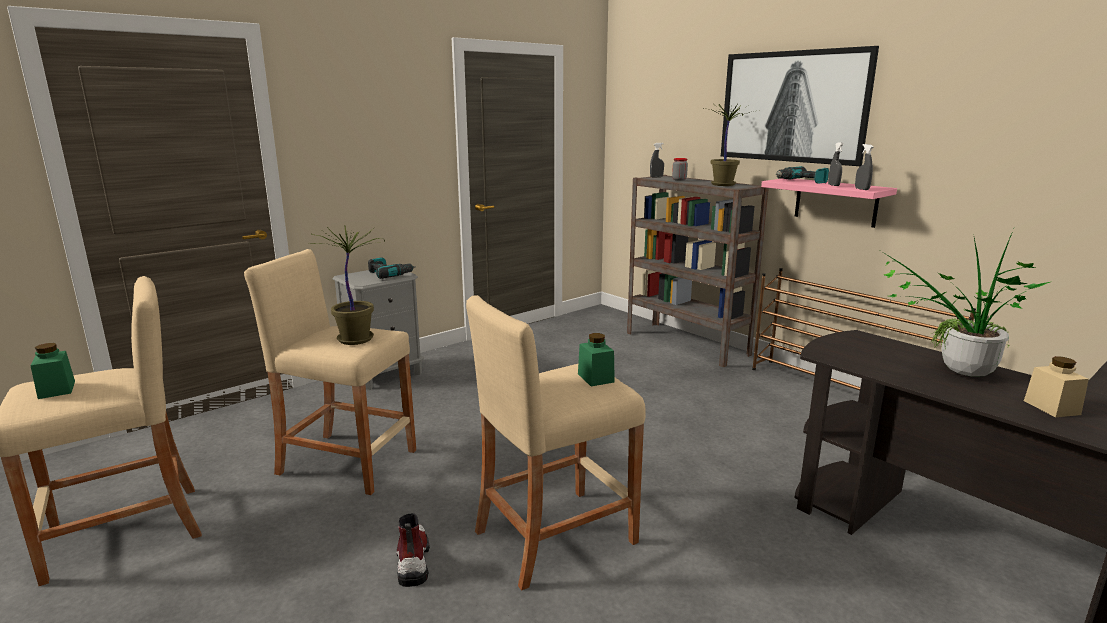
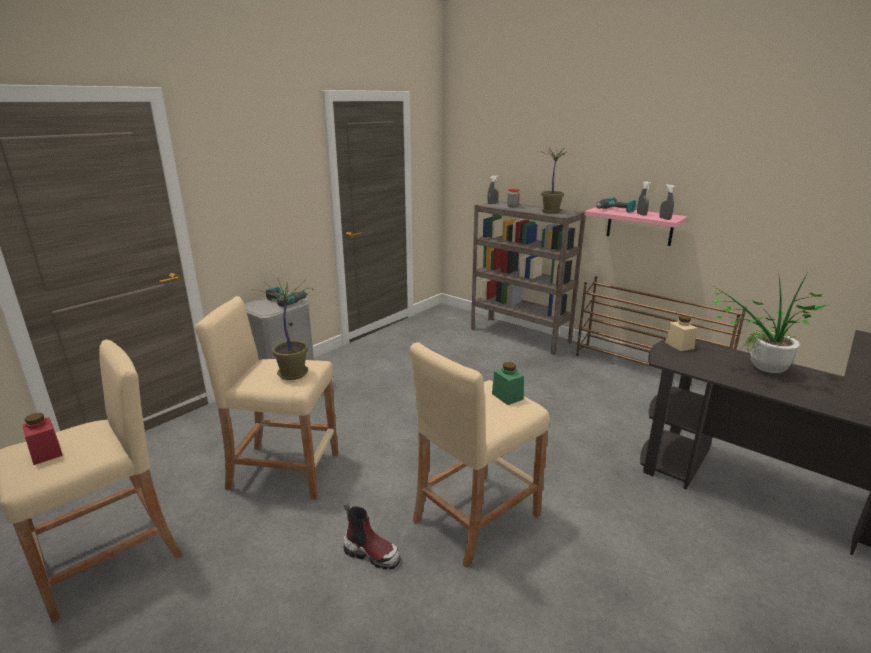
camera: 10 degrees left, 5 degrees up
(57, 390) = (46, 453): green jar -> red jar
(412, 560) = (372, 554): boot -> boot turned 135 degrees clockwise
(793, 107) = (605, 149): picture -> none
(1051, 407) = (833, 396): beige jar -> beige jar (679, 345)

